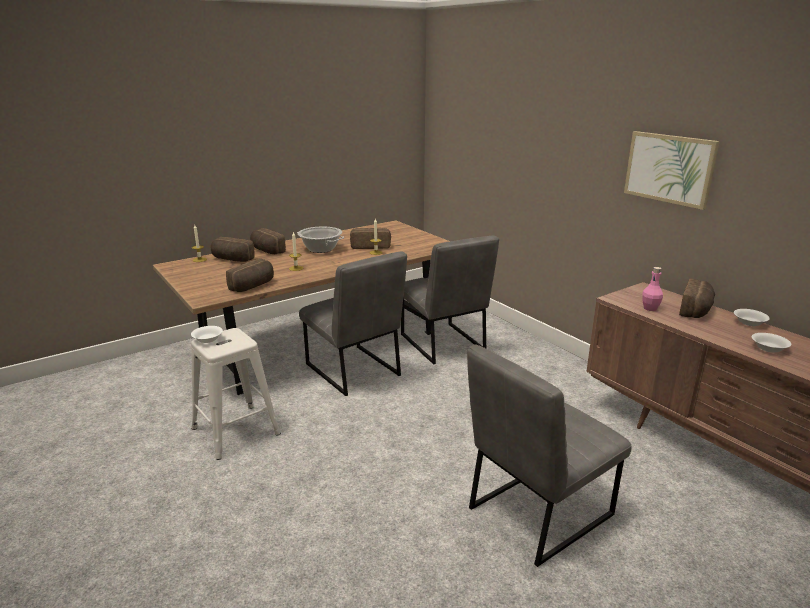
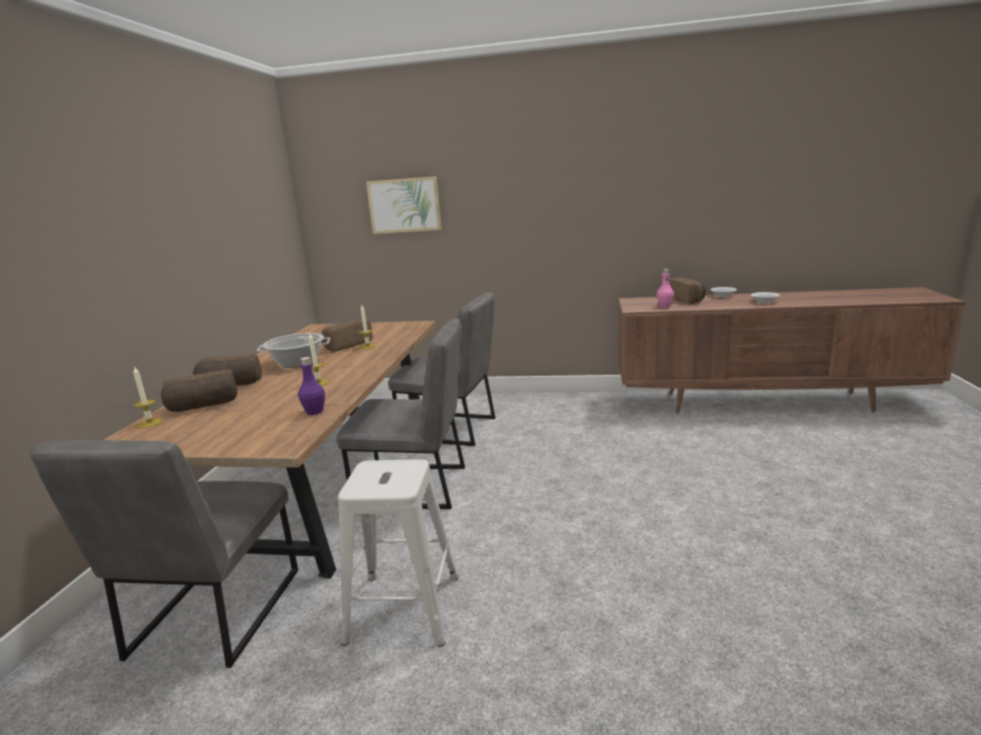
camera: 45 degrees left, 5 degrees down
(208, 340) = (361, 485): white bowl -> none
(253, 286) = (314, 412): bread -> purple bottle
(537, 512) = (736, 490): grey chair -> grey chair (213, 615)
(669, 168) = (623, 195): picture -> picture (404, 205)

